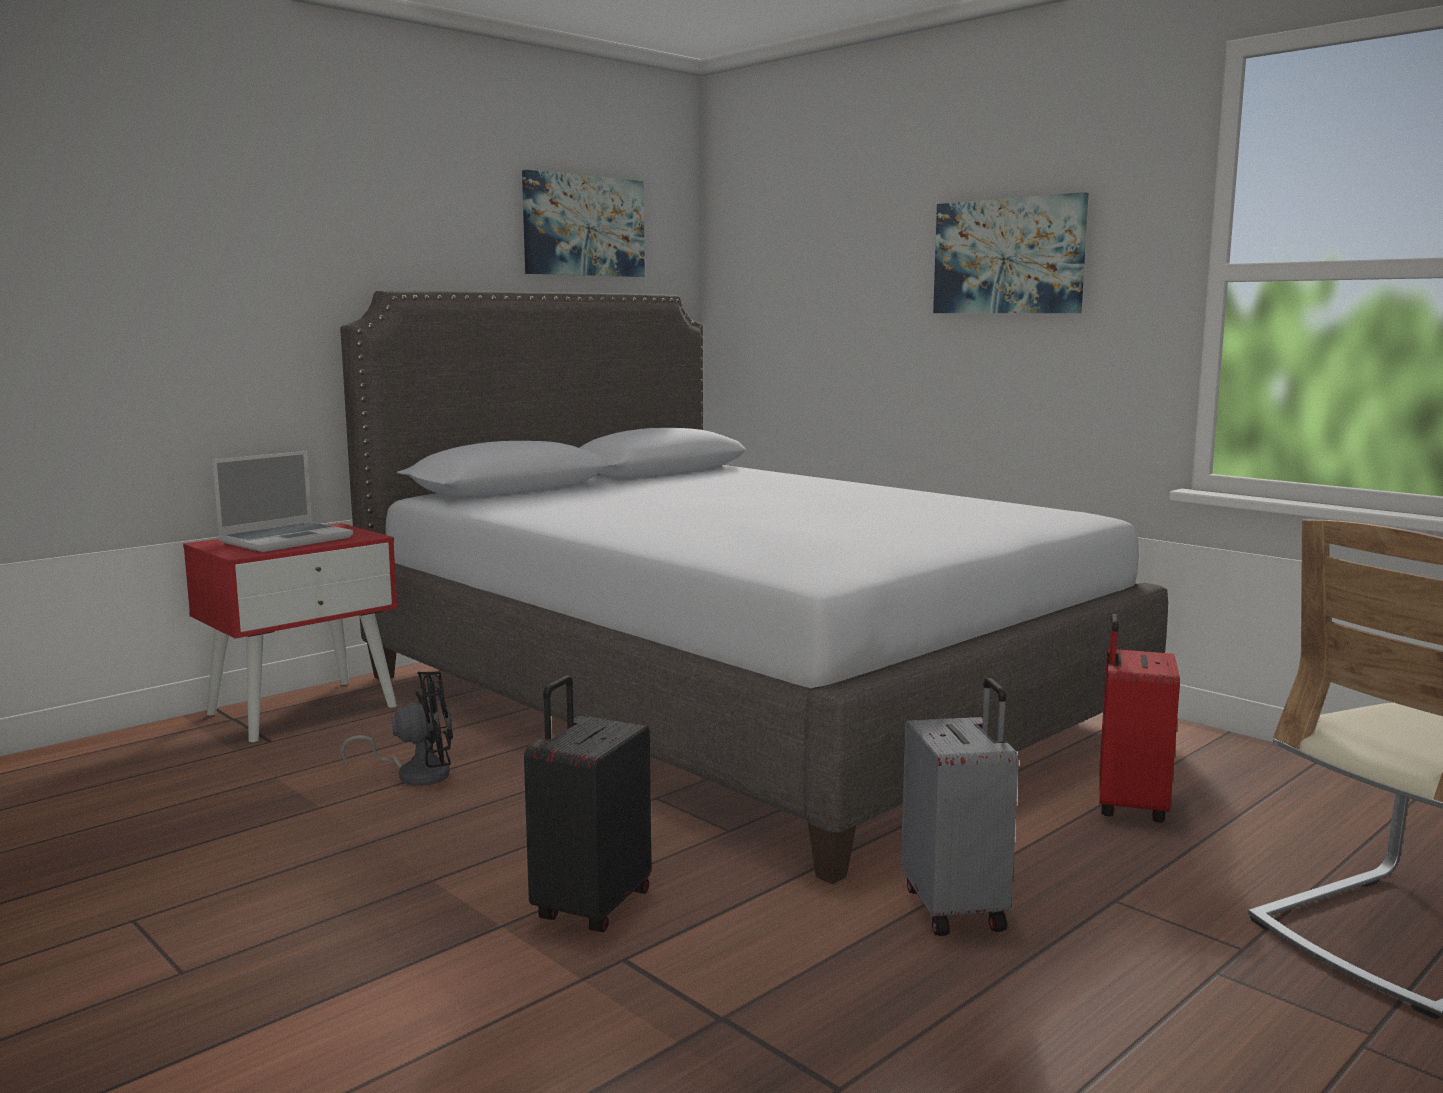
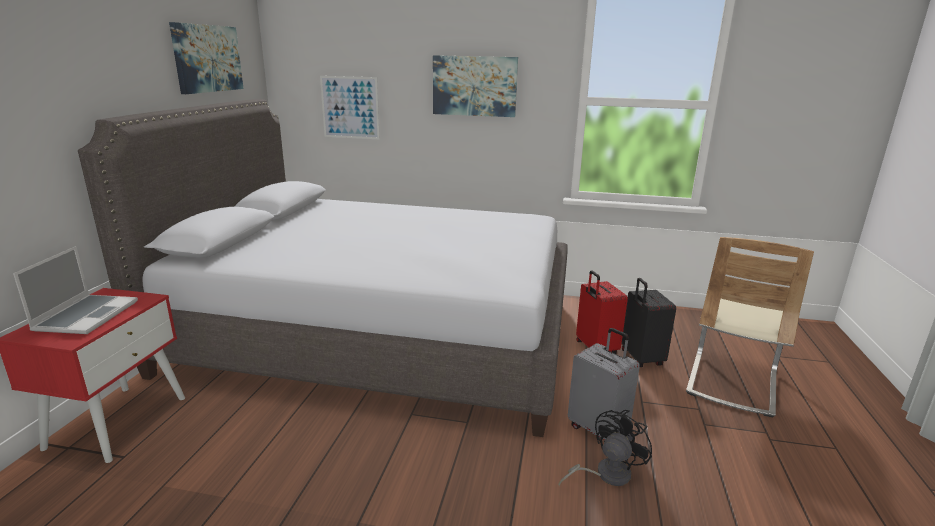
camera: 35 degrees left, 10 degrees up
(416, 774) = (259, 447): black fan -> black fan (605, 474)
(590, 906) = (459, 500): black suitcase -> black suitcase (640, 358)
(810, 309) = (350, 107): none -> picture

